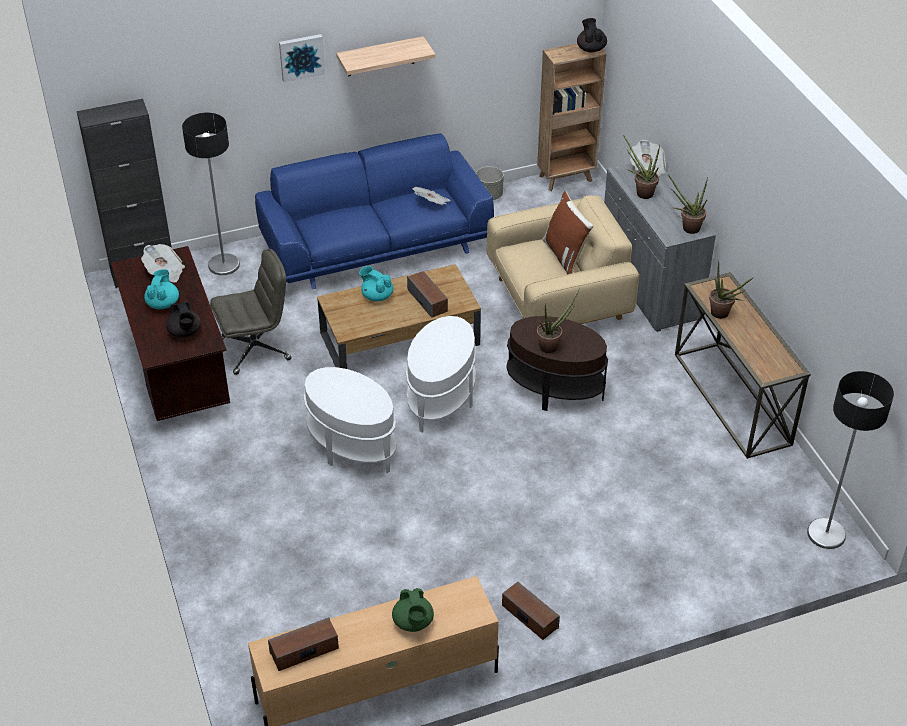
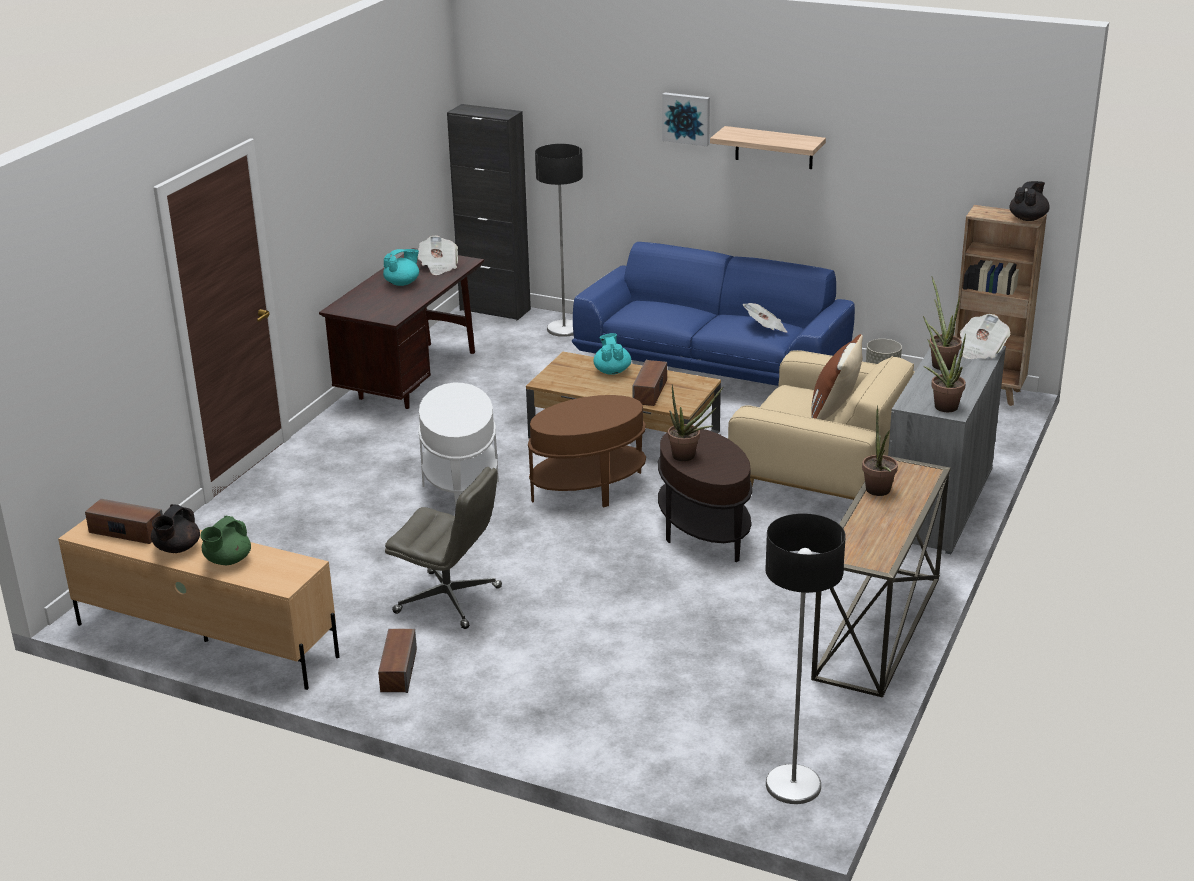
camera: 45 degrees right, 15 degrees down
(185, 332) = (385, 305): black teapot -> black teapot (177, 548)
(255, 349) = (496, 389): grey office chair -> grey office chair (449, 600)
(441, 399) = (588, 489): white side table -> brown side table

